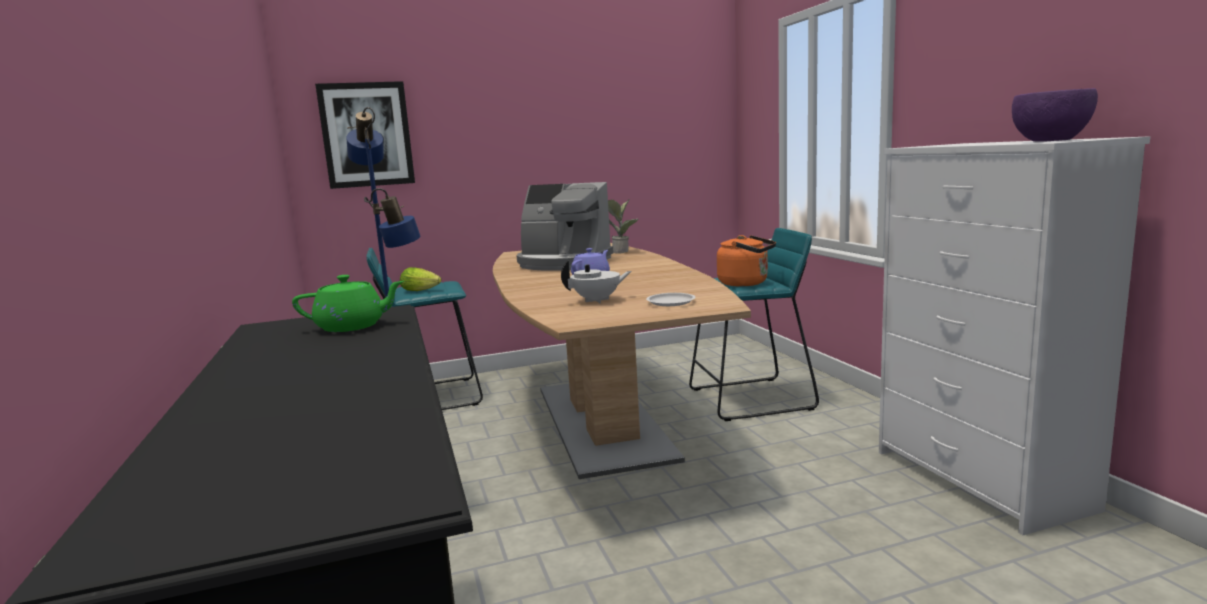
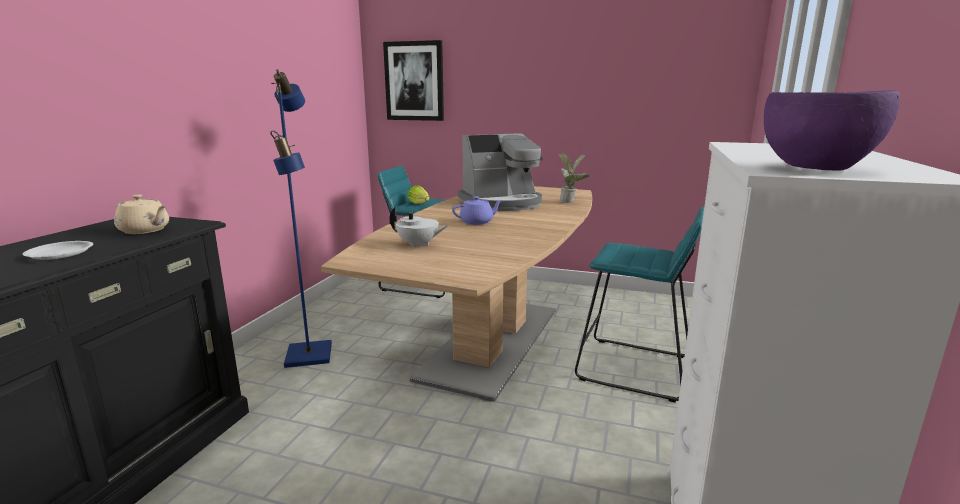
camera: 35 degrees right, 5 degrees up
(352, 326) = (145, 230): green teapot -> beige teapot
(563, 263) = (502, 203): coffee machine -> coffee machine turned 75 degrees counterclockwise
(670, 302) = (450, 262): white plate -> white plate (60, 253)
(746, 283) = (634, 257): orange kettle -> none

